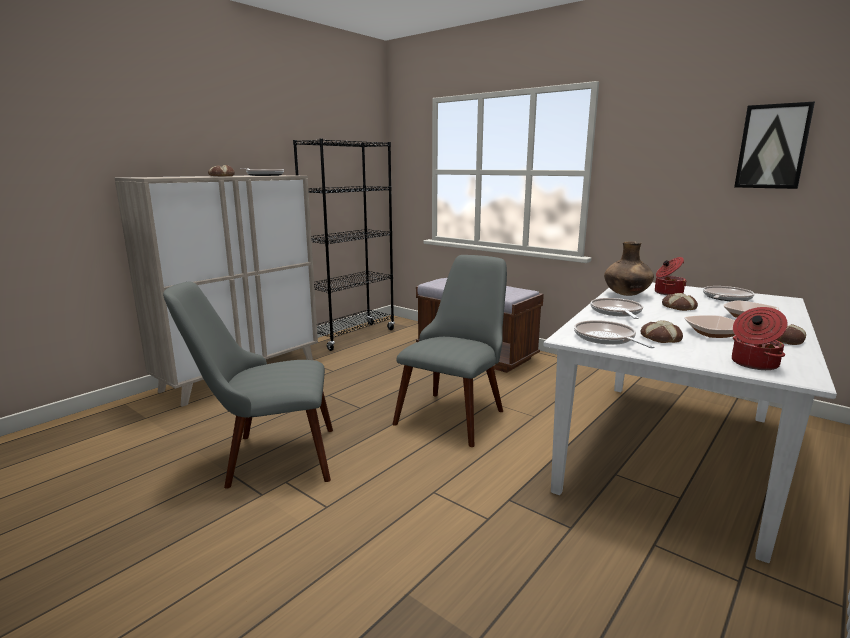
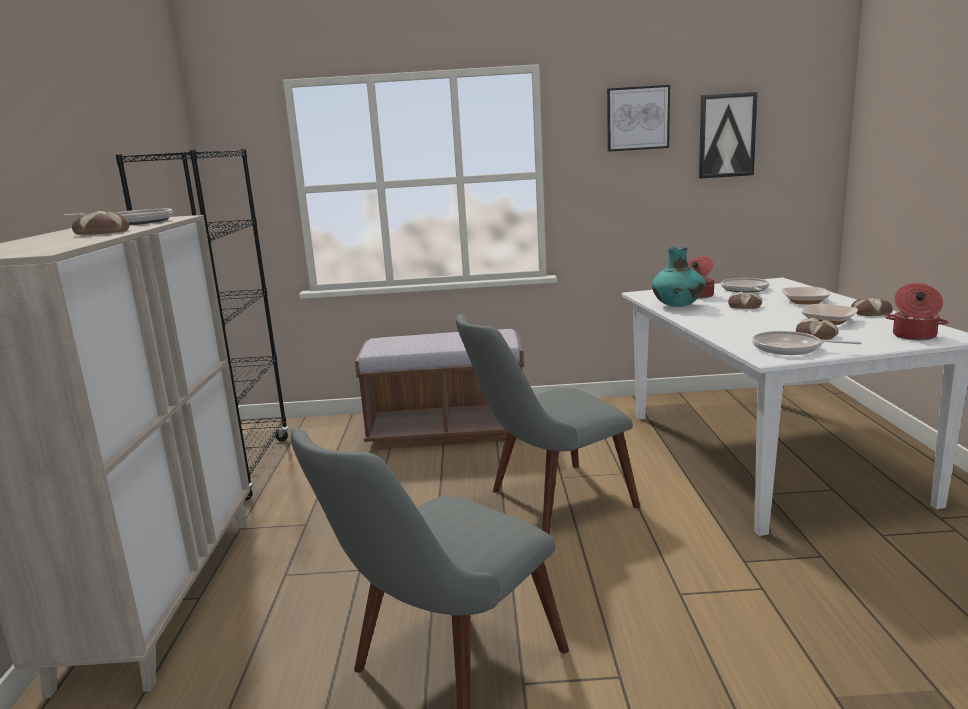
camera: 40 degrees left, 0 degrees up
(456, 411) = (546, 503): grey chair -> grey chair turned 105 degrees counterclockwise
(616, 312) = (722, 324): frying pan -> none
(626, 295) = (678, 306): brown vase -> turquoise vase
(679, 127) = (637, 118): none -> picture

